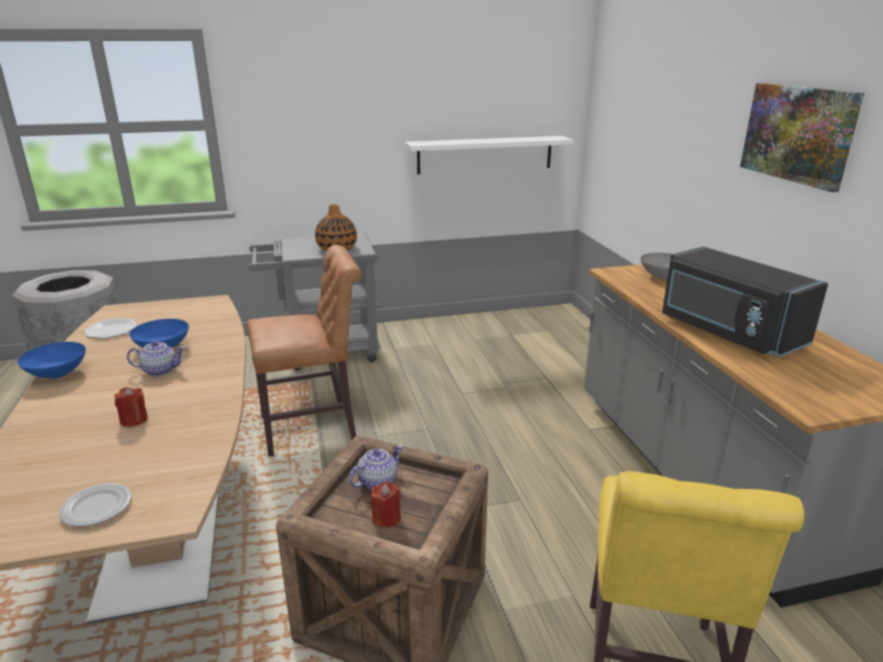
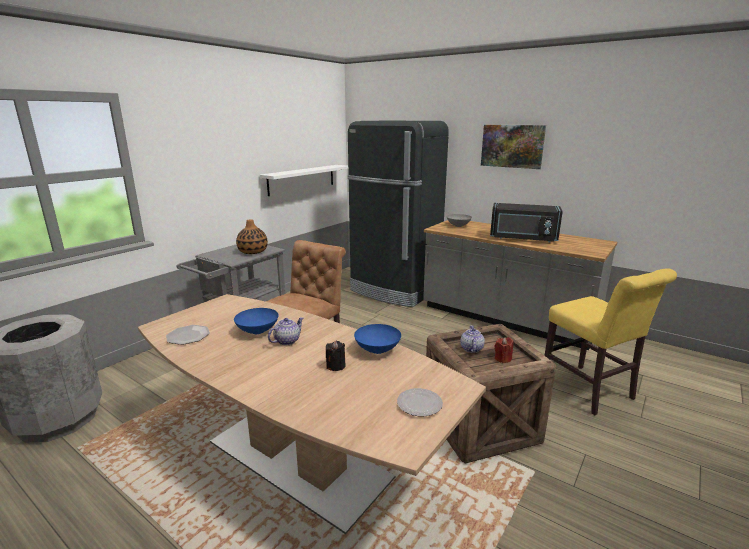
camera: 40 degrees left, 5 degrees down
(56, 374) = (214, 370): blue bowl -> blue bowl (377, 350)
(134, 420) = (336, 366): red candle -> black candle
(581, 361) = (394, 291): none -> black fridge

